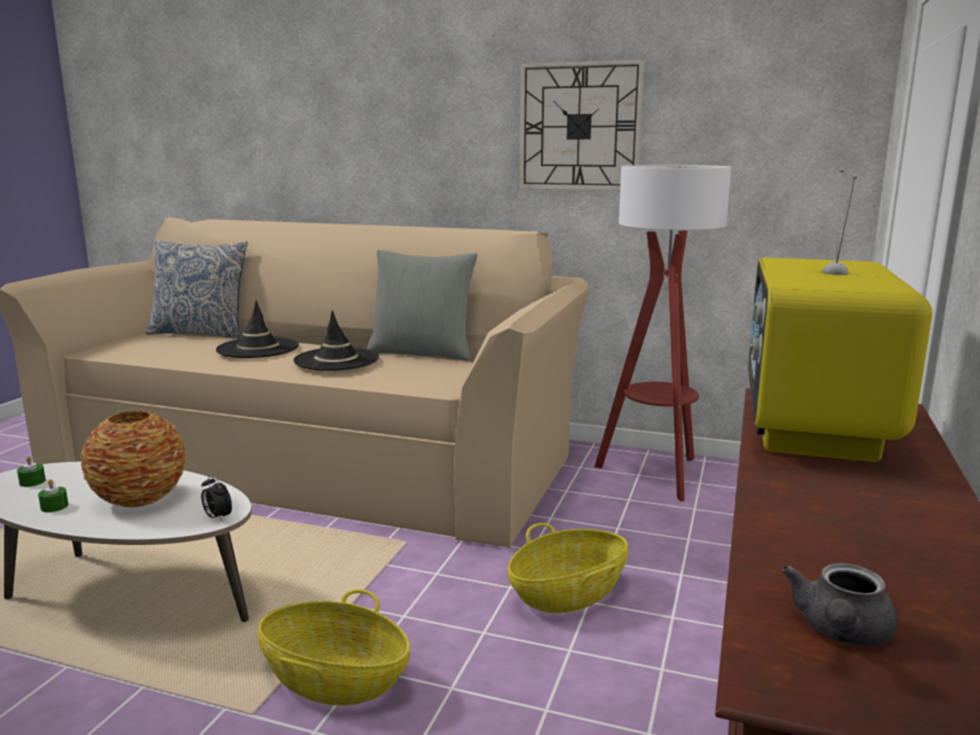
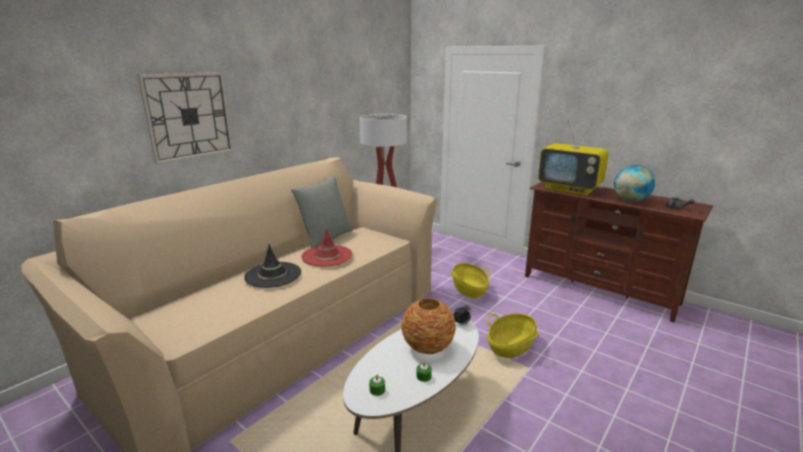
camera: 70 degrees left, 5 degrees up
(201, 333) = (175, 297): pillow -> none
(336, 360) = (327, 256): black hat -> red hat
(579, 126) = (321, 100): wall clock -> wall clock (189, 116)
(817, 524) = (630, 200): none -> globe

